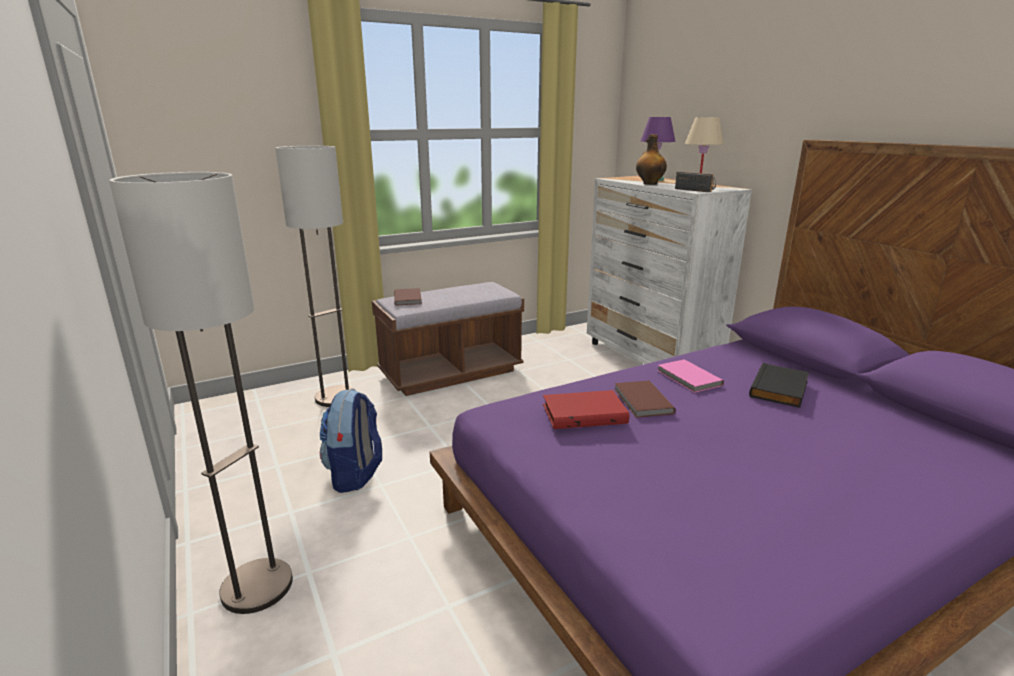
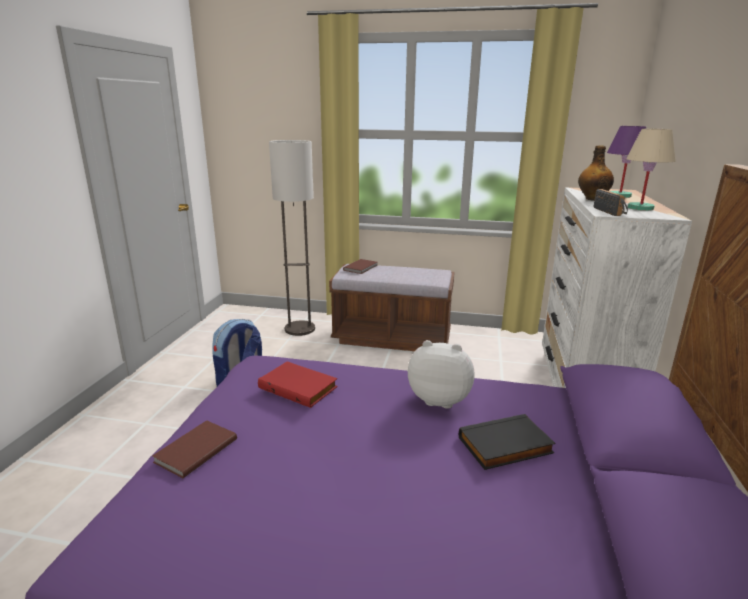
camera: 40 degrees right, 0 degrees up
(257, 587) = (118, 418): floor lamp -> none
(642, 401) = (356, 398): brown book -> brown book (194, 450)
(688, 378) = (440, 399): pink book -> plush toy

